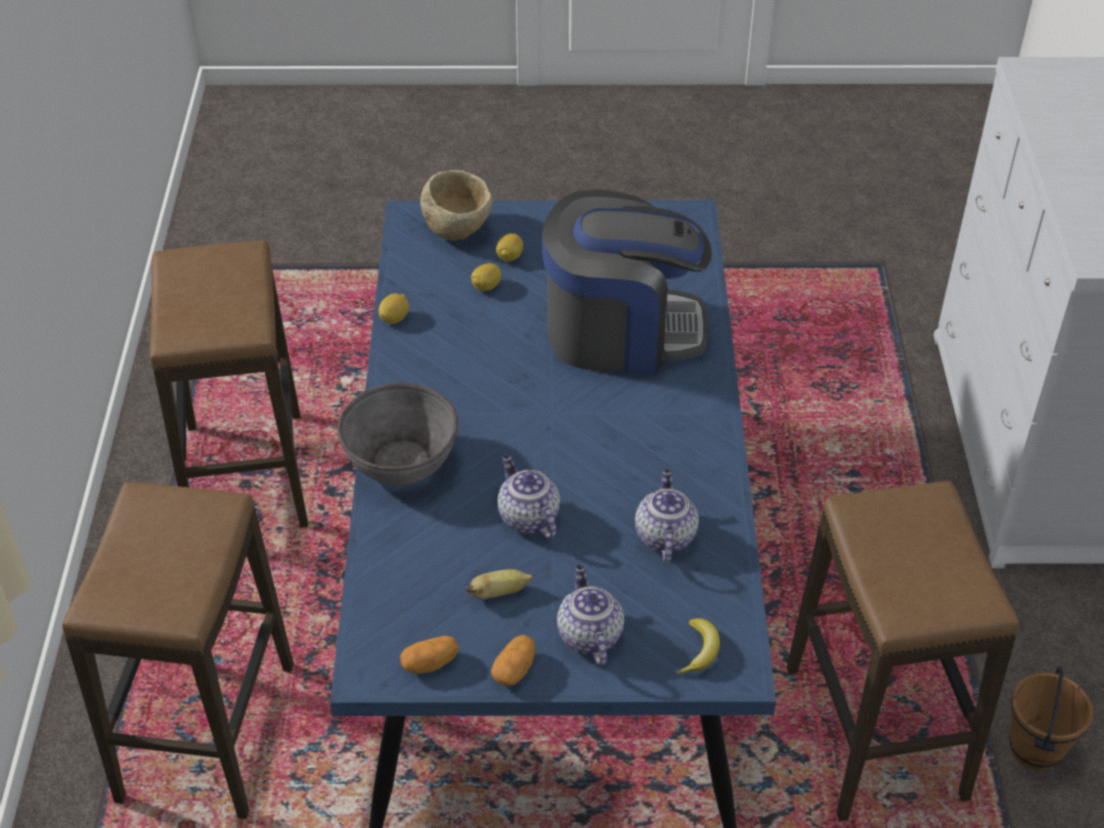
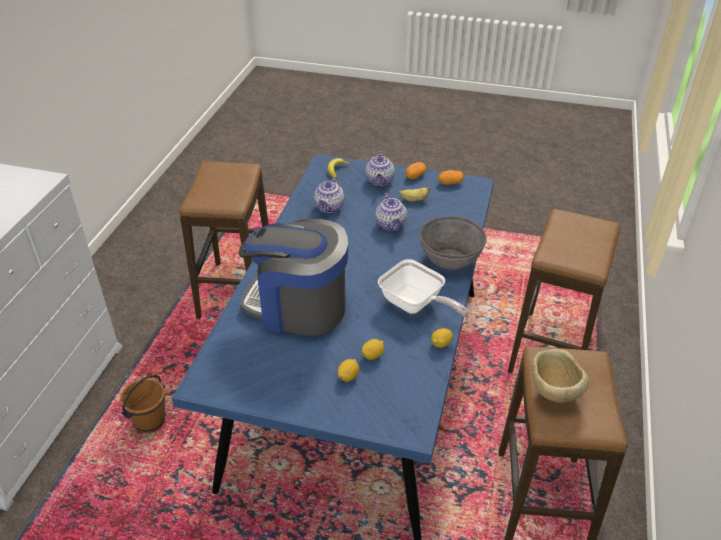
camera: 165 degrees left, 5 degrees down
(444, 368) = (415, 305): none -> frying pan
(459, 229) = (378, 409): beige bowl -> beige bowl (554, 393)
(1036, 749) = (174, 274): brown bucket -> brown bucket (150, 422)

